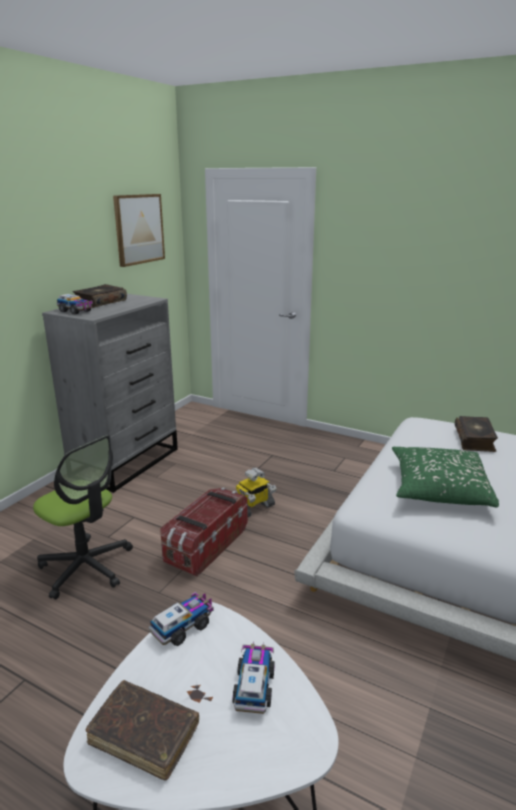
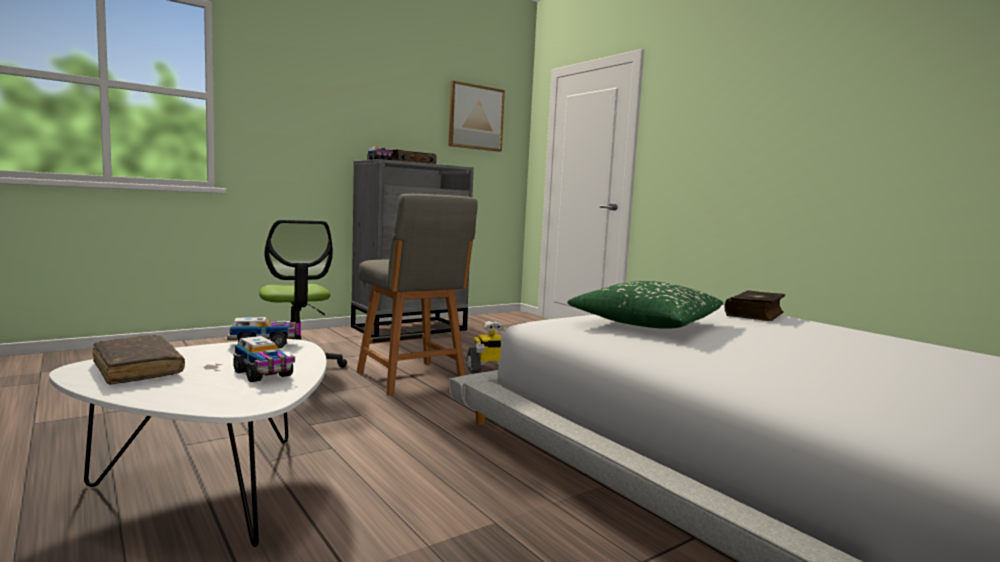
camera: 25 degrees right, 15 degrees down
(205, 546) = (412, 379): storage box -> grey chair
(254, 685) = (263, 374): toy truck -> toy truck turned 105 degrees clockwise

